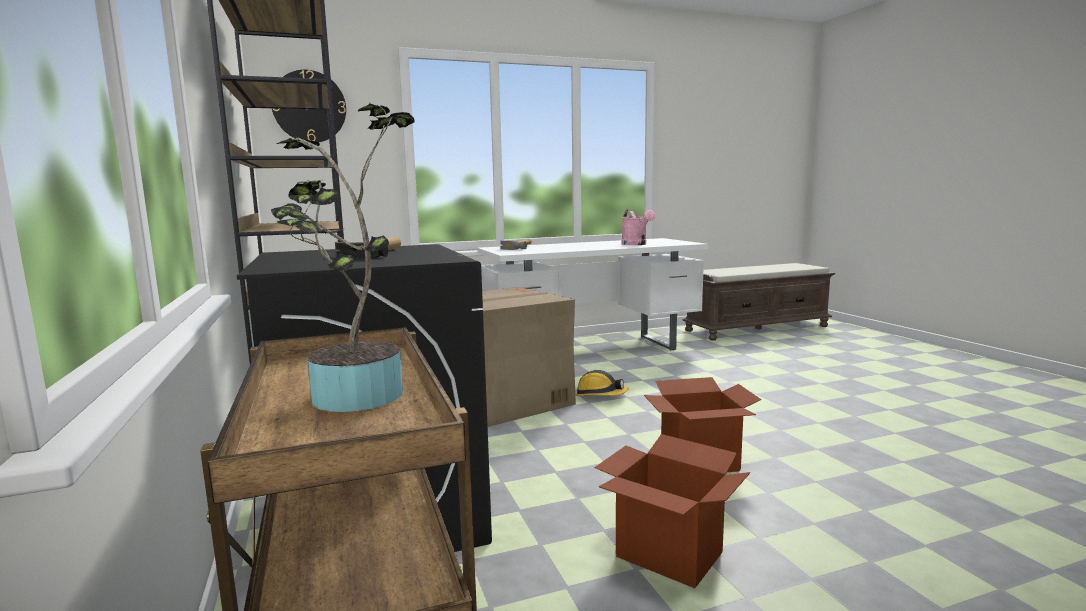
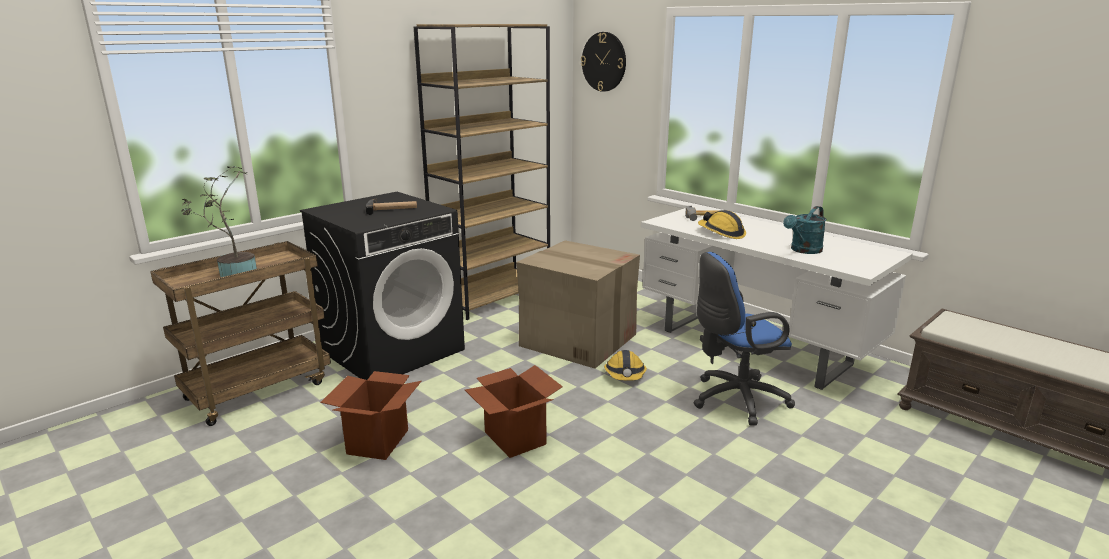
camera: 65 degrees right, 10 degrees up
(569, 248) = (721, 233): none -> hard hat
(636, 244) = (803, 250): pink watering can -> turquoise watering can
(675, 372) = (734, 400): none -> blue office chair

